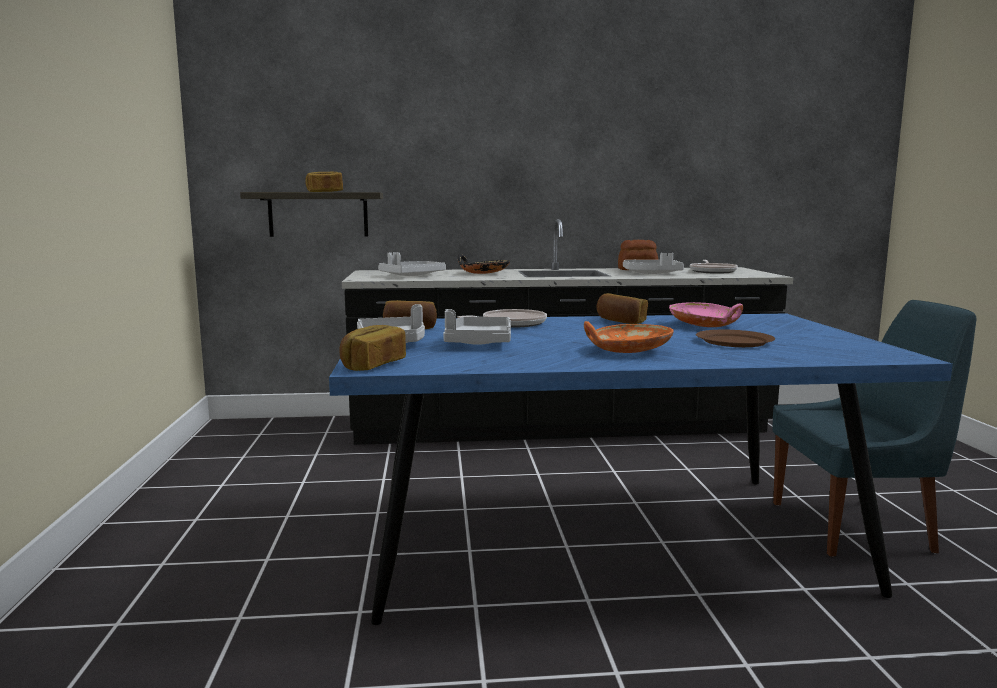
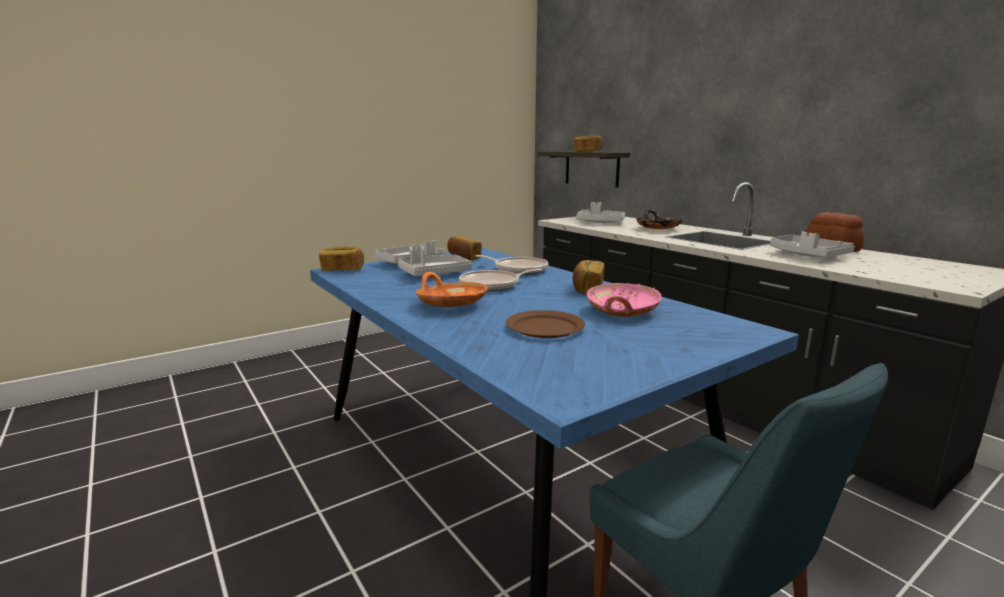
camera: 60 degrees right, 5 degrees up
(712, 271) = (912, 268): frying pan -> frying pan (492, 285)

